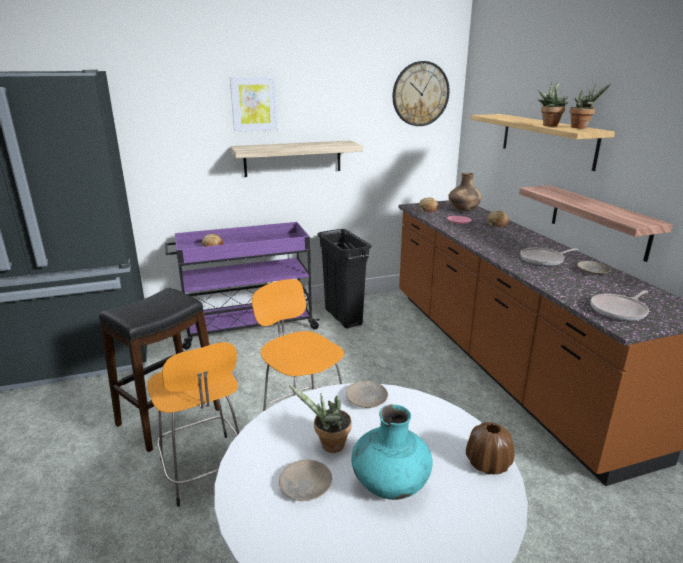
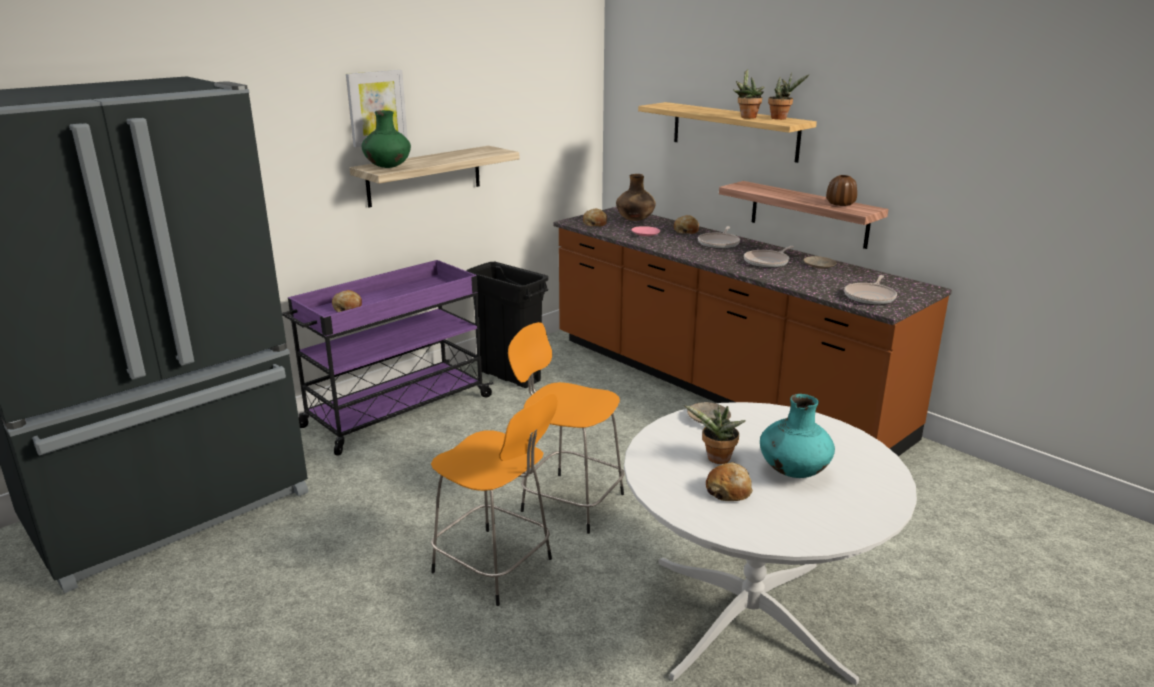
camera: 25 degrees left, 0 degrees up
(169, 416) = (396, 530): black stool -> none
(252, 148) = (387, 167): none -> green vase
(305, 486) = (729, 490): beige plate -> bread
(420, 94) = (560, 80): wall clock -> none
(487, 463) = (849, 439): brown vase -> brown vase (840, 204)
(515, 238) = (719, 243): none -> frying pan

